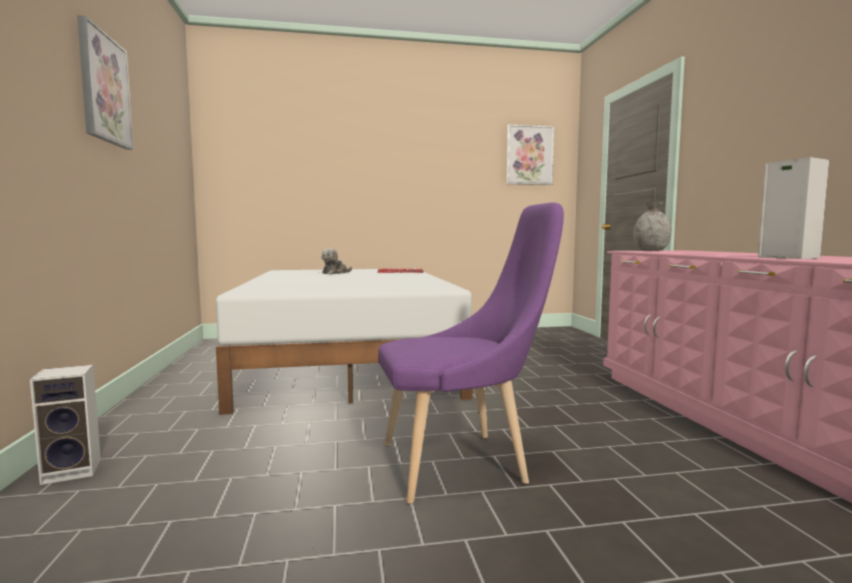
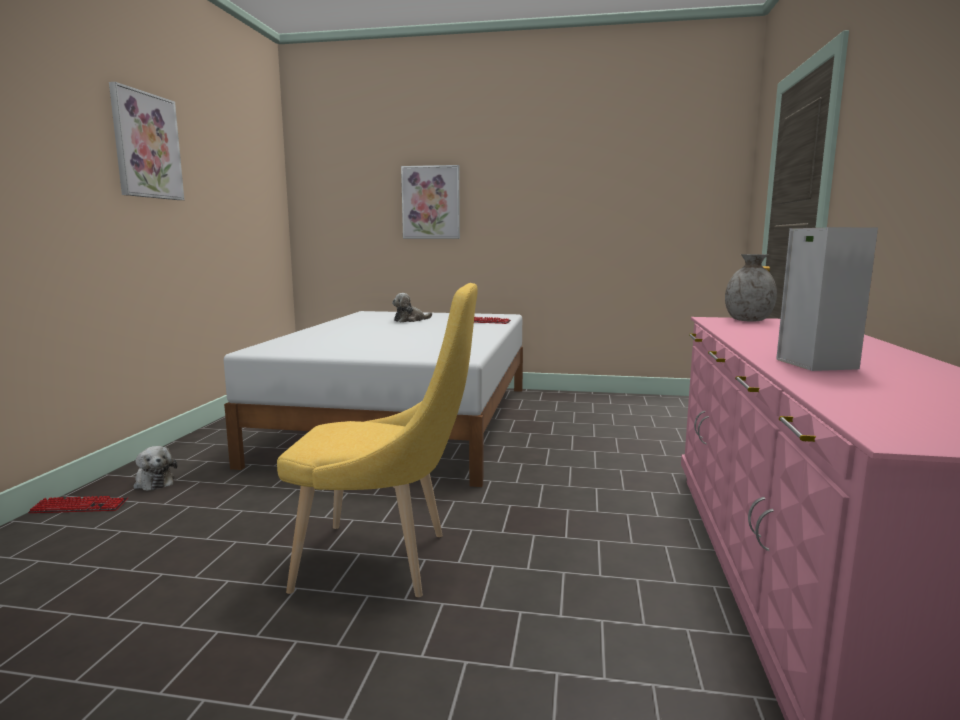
camera: 20 degrees right, 5 degrees up
(74, 470) = (79, 507): speaker -> keyboard
(143, 436) = (154, 482): none -> plush toy
(463, 463) = (384, 561): purple chair -> yellow chair
(529, 155) = (678, 168): picture -> picture (431, 202)

